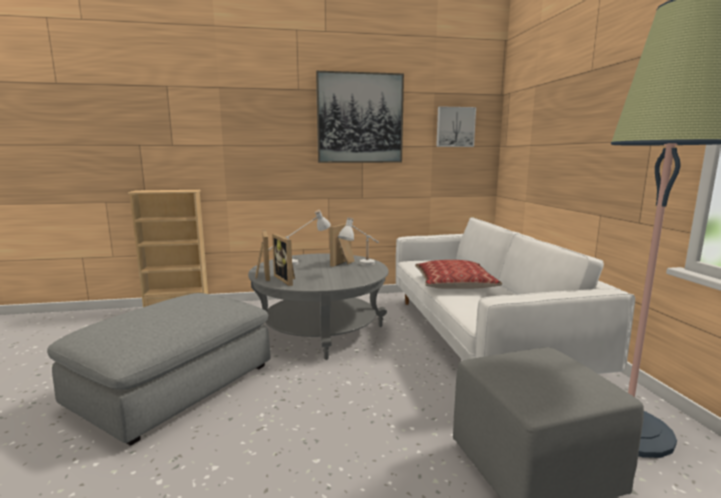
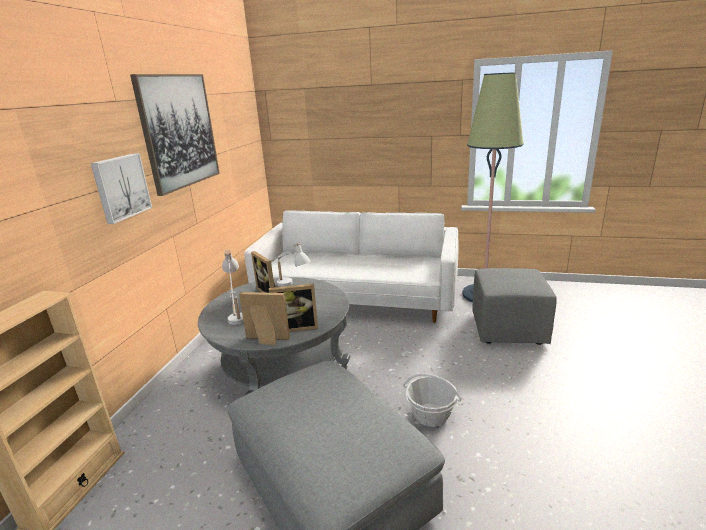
camera: 65 degrees left, 10 degrees up
(277, 422) = (431, 415): none -> basket
(454, 284) = (348, 267): pillow -> none
(455, 127) = (238, 127): picture -> picture (120, 187)

